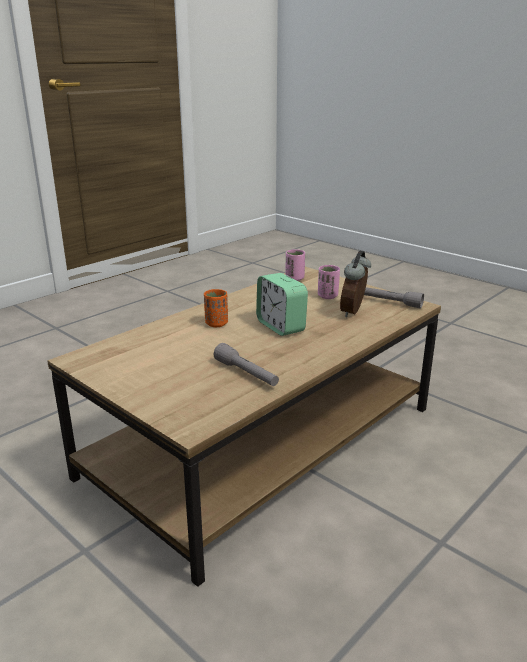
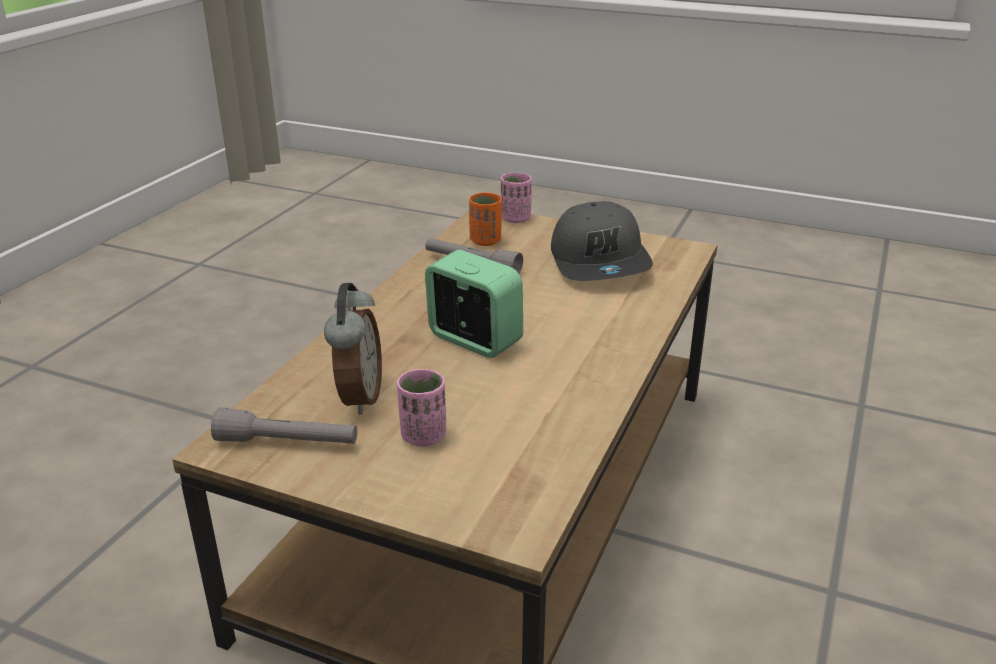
camera: 160 degrees right, 5 degrees up
(151, 360) = (600, 262): none -> grey cap
(216, 324) = (578, 327): orange cup -> orange cup (485, 241)
(294, 278) = (529, 491): pink cup -> pink cup (515, 218)

